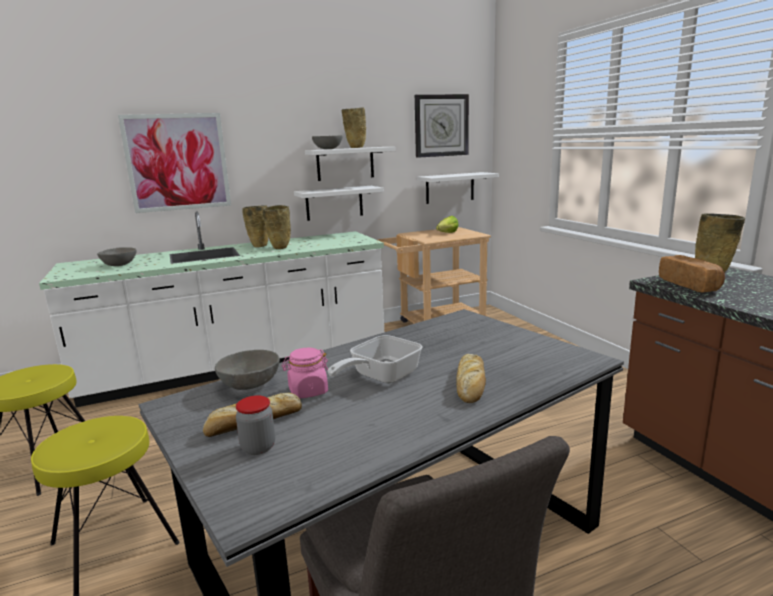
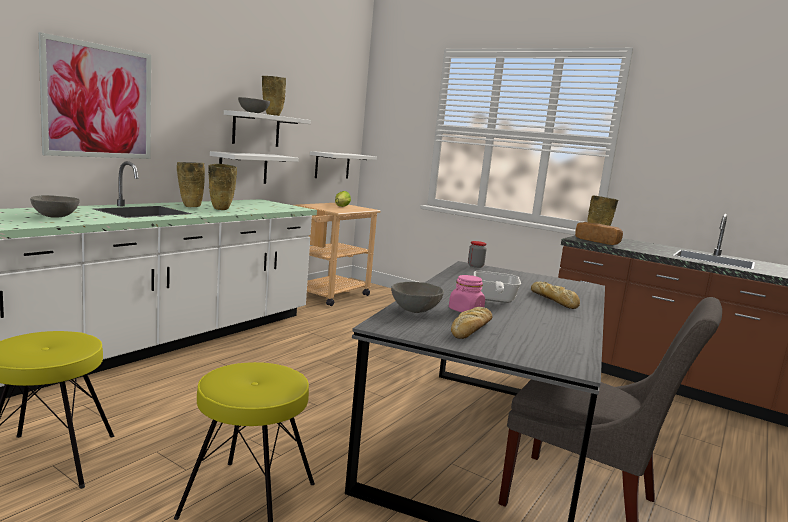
camera: 35 degrees left, 5 degrees down
(258, 447) = (506, 340): jar -> jar (475, 266)
(441, 125) = (331, 106): wall clock -> none

